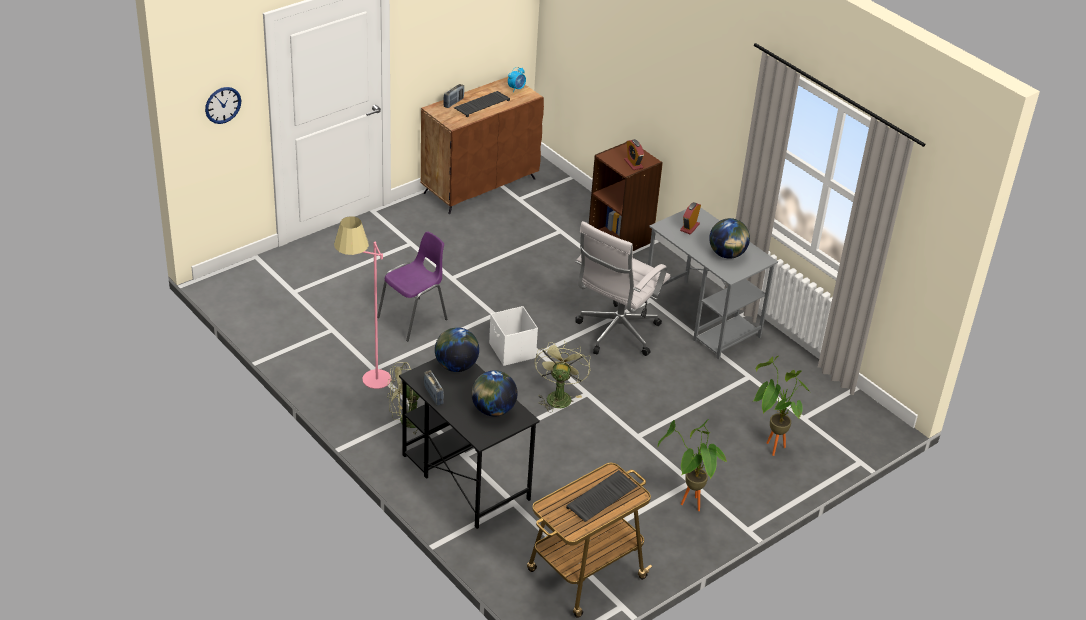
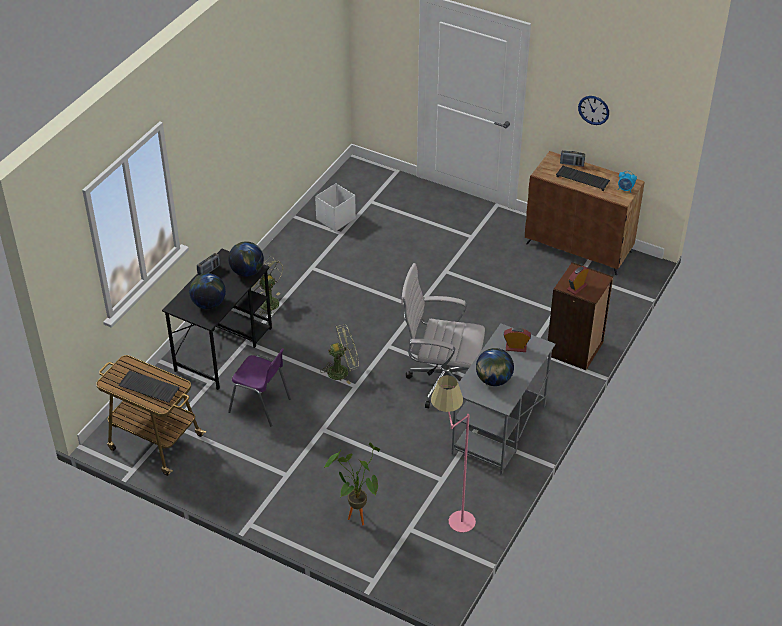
camera: 70 degrees right, 5 degrees up
(223, 105) = (382, 41): wall clock -> wall clock (593, 110)
(365, 384) = (292, 269): pink floor lamp -> pink floor lamp (450, 516)
(414, 318) = (382, 268): purple chair -> purple chair (261, 406)
(512, 351) = (379, 330): white storage box -> white storage box (335, 219)
(689, 507) = (257, 481): potted plant -> none

